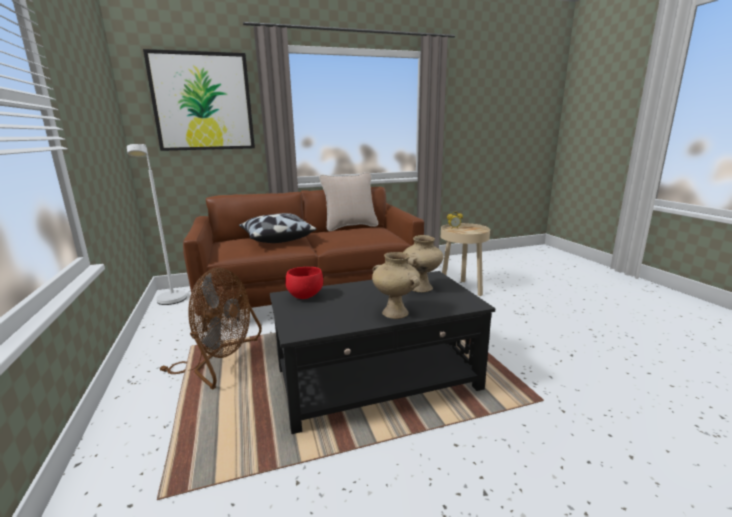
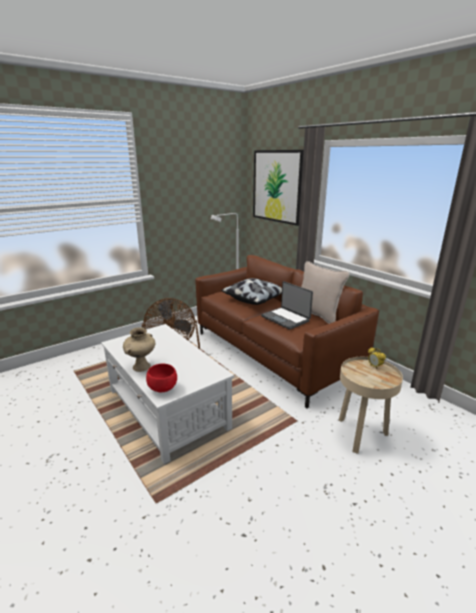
camera: 70 degrees right, 5 degrees up
(305, 296) = (162, 334): red bowl -> red bowl (163, 388)
(350, 234) = (286, 318): none -> laptop
(377, 379) = (167, 409): black coffee table -> white coffee table
(421, 288) = (188, 371): beige vase -> none

